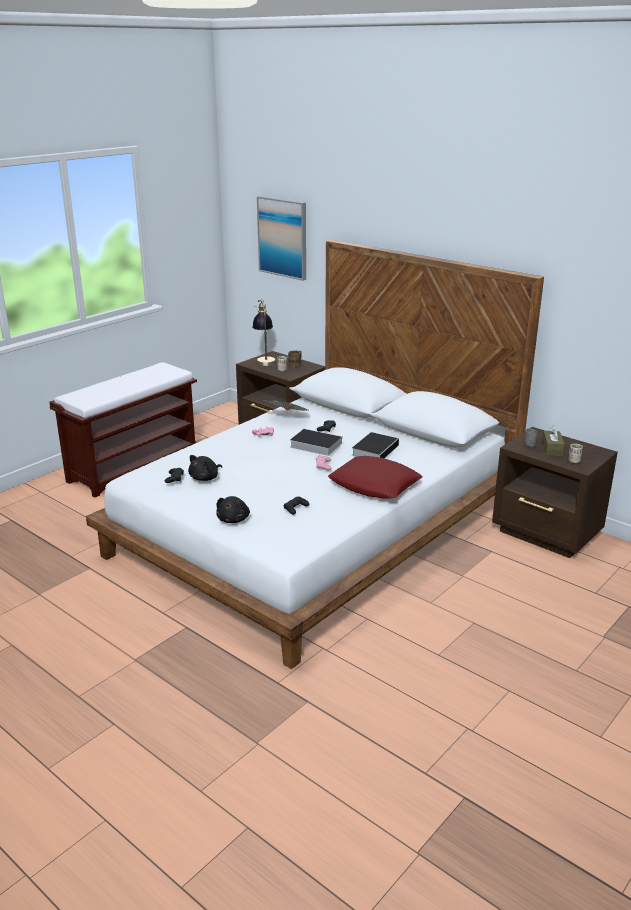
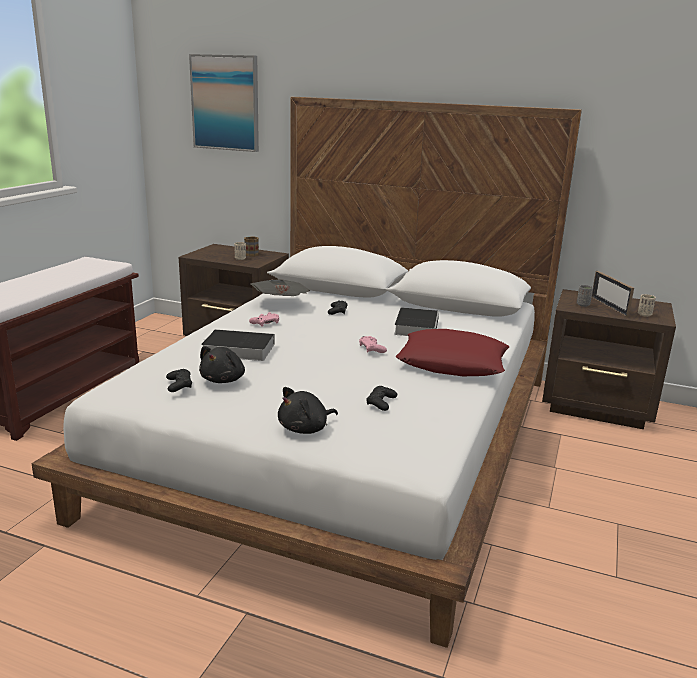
camera: 20 degrees left, 5 degrees down
(234, 519) = (305, 429): black plush toy -> black plush toy turned 60 degrees clockwise
(264, 359) = (211, 251): table lamp -> none
(314, 445) = (339, 328): book -> book (236, 350)
(552, 449) = (609, 306): brown tissue box -> picture frame

